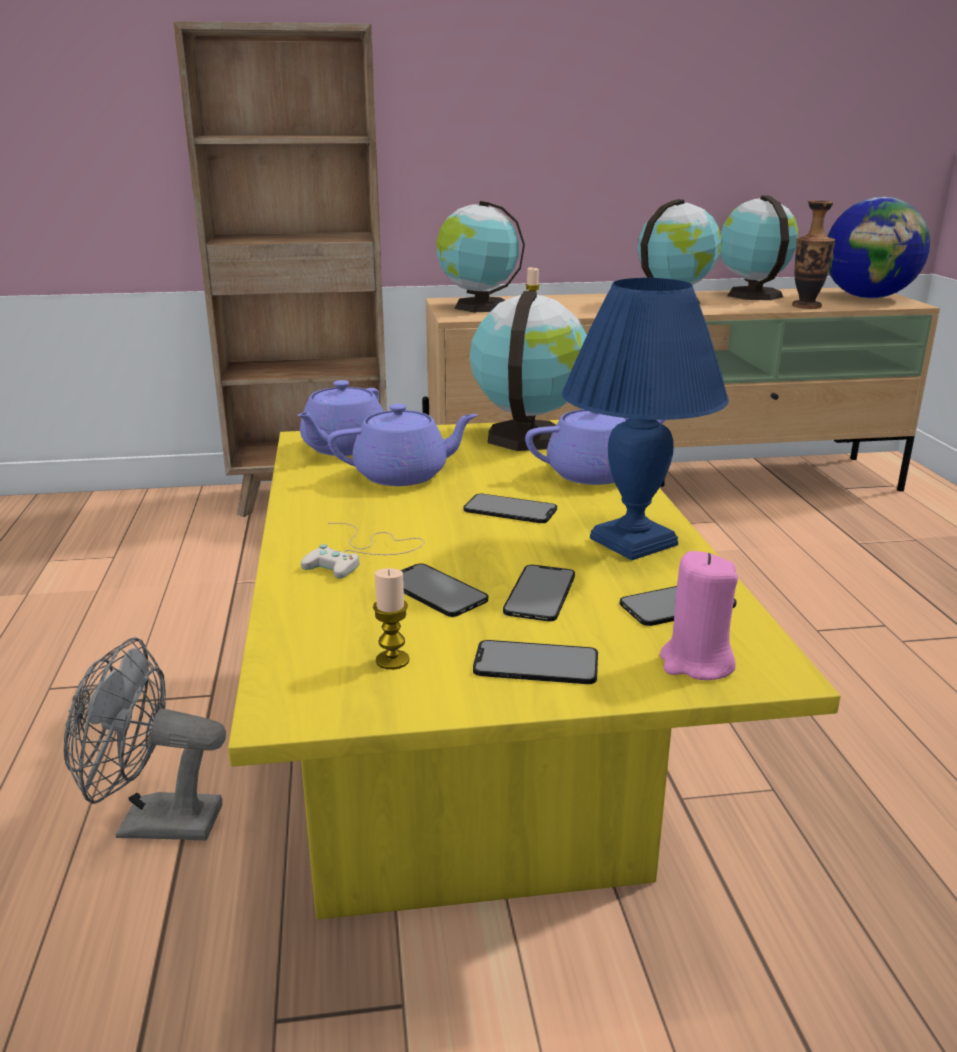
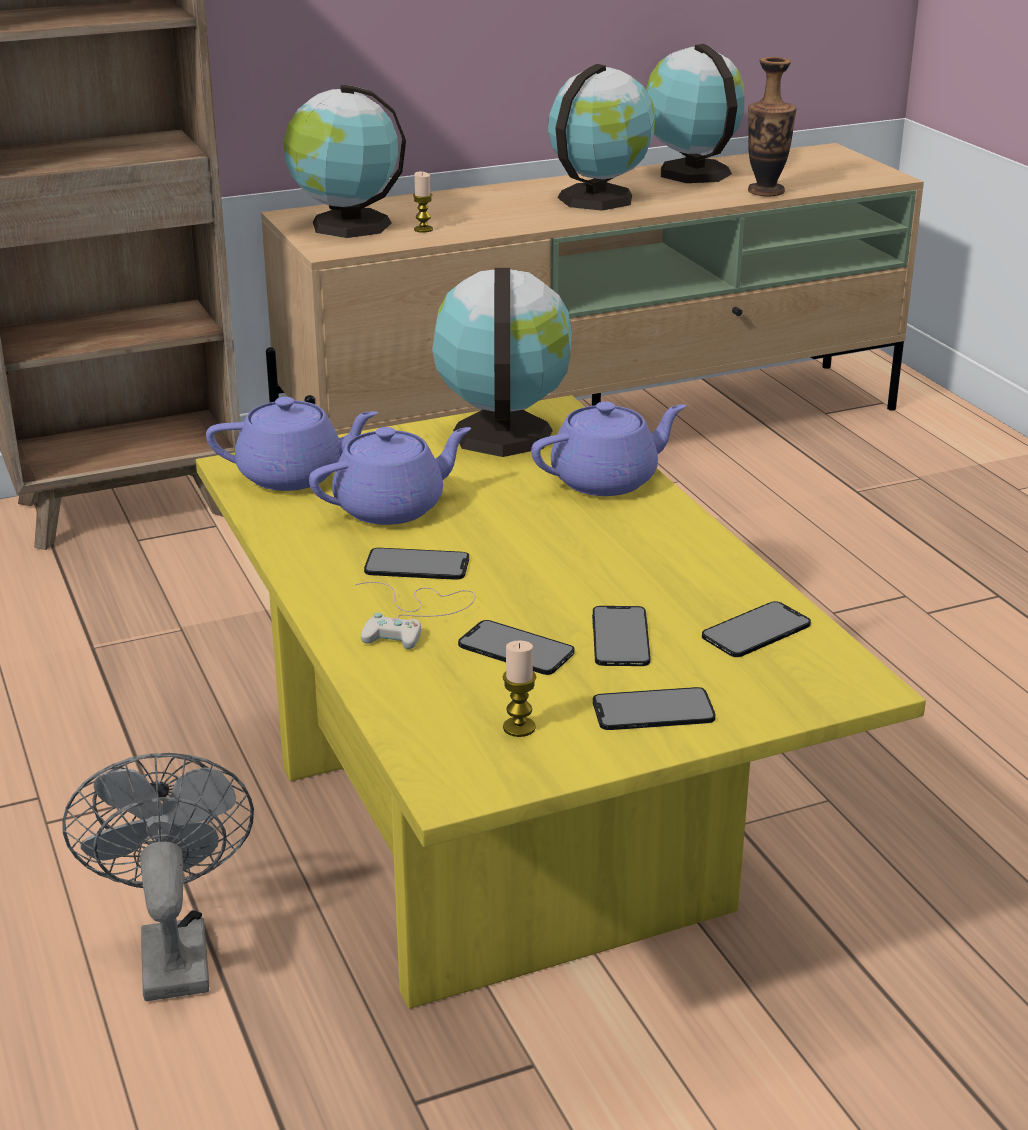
camera: 15 degrees left, 5 degrees up
(154, 823) = (172, 950): grey fan -> grey fan turned 90 degrees clockwise
(343, 448) = (293, 475): purple teapot -> purple teapot turned 105 degrees counterclockwise
(510, 509) = (538, 540): phone -> phone (417, 565)
(634, 540) = (685, 563): blue table lamp -> none
(696, 663) = (795, 688): pink candle -> none
(868, 297) = (835, 167): globe -> none

